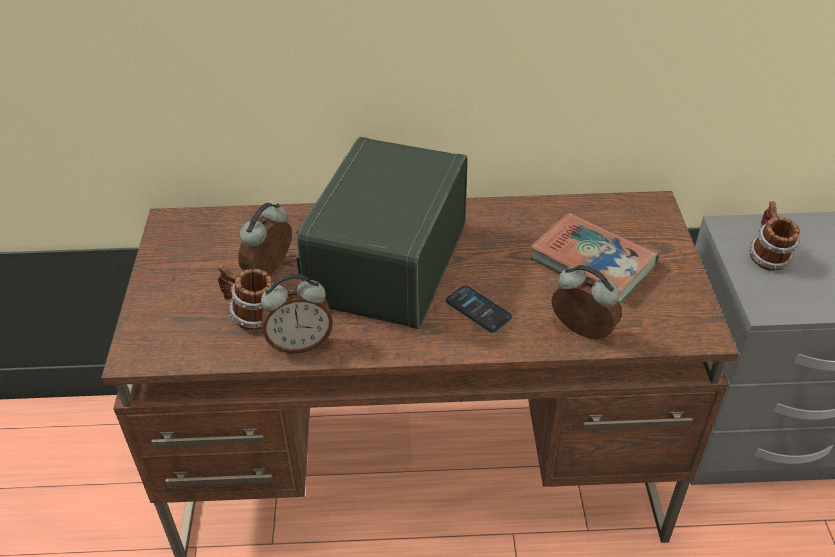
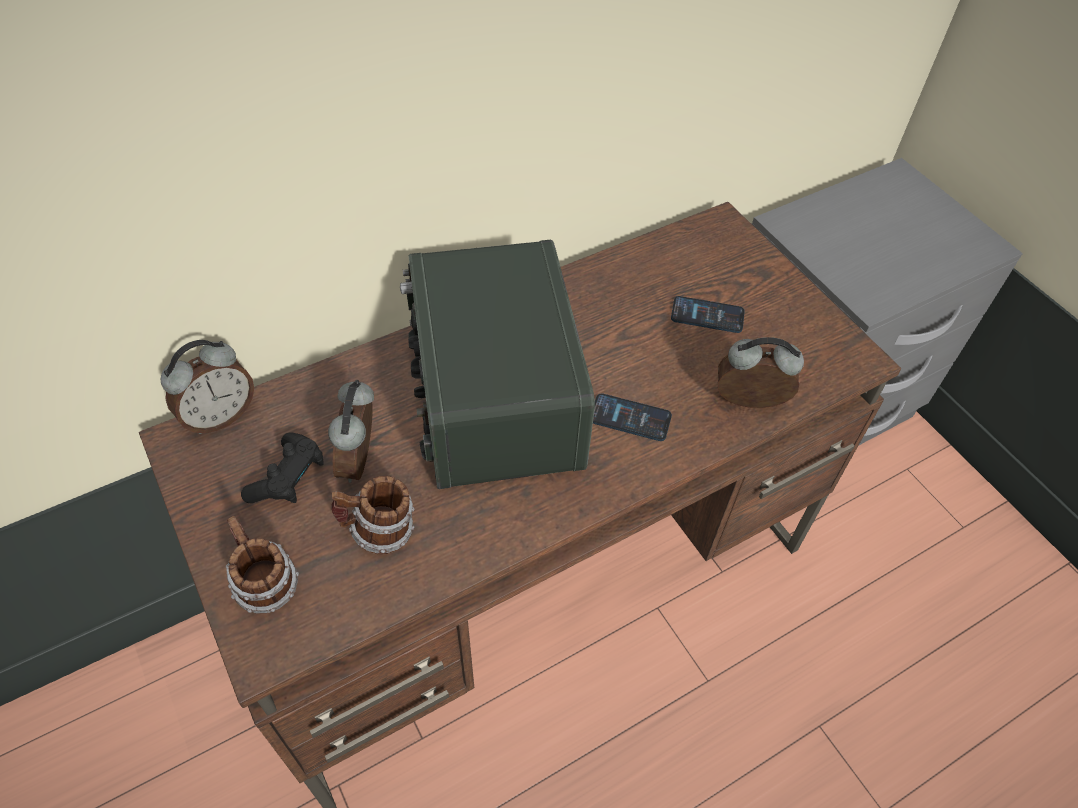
camera: 30 degrees left, 10 degrees up
(218, 265) = (288, 478): none -> black game controller
(300, 343) = (462, 544): alarm clock -> alarm clock (220, 416)
(592, 263) = (707, 315): book -> phone
(766, 257) = (837, 245): mug -> mug (265, 584)

